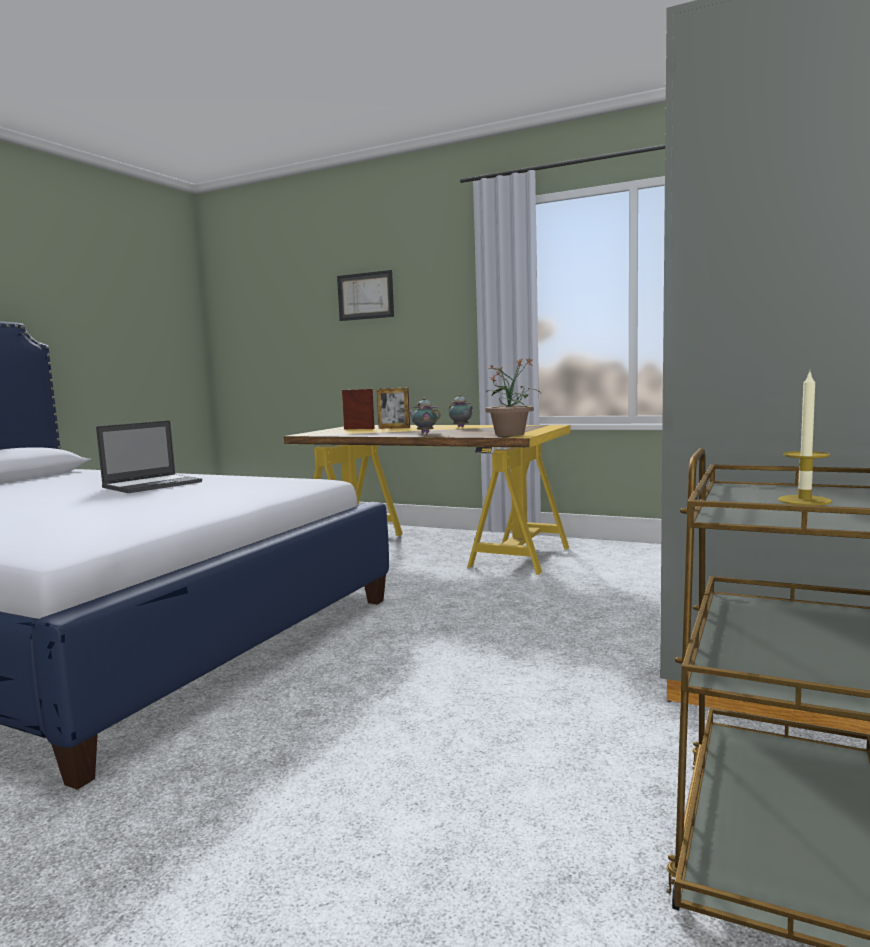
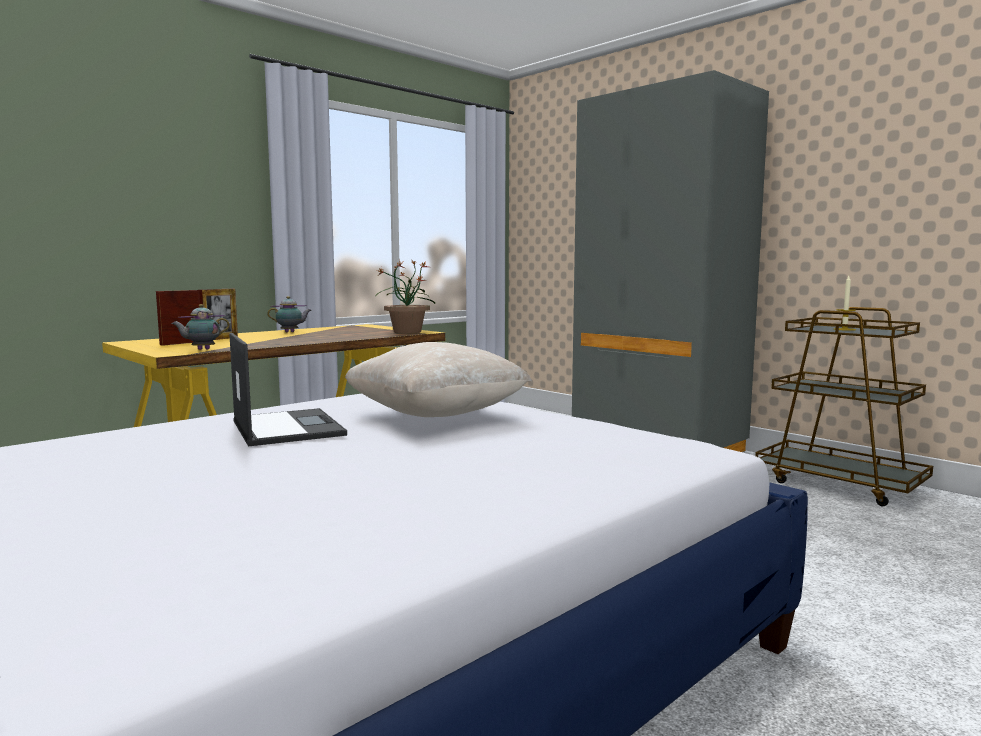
camera: 70 degrees left, 0 degrees up
(195, 496) = (436, 416): none -> beige pillow
(365, 296) = (92, 160): picture -> none
(424, 433) = (314, 338): teapot -> teapot (201, 349)

